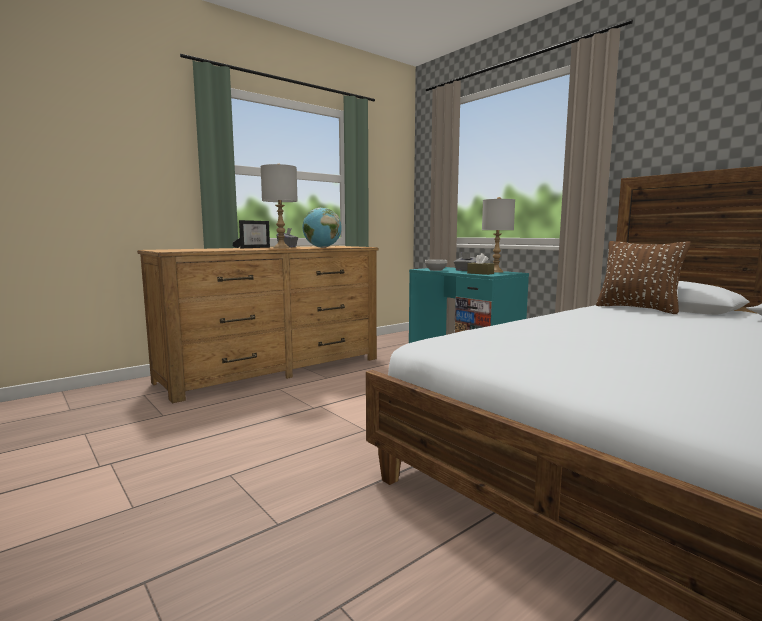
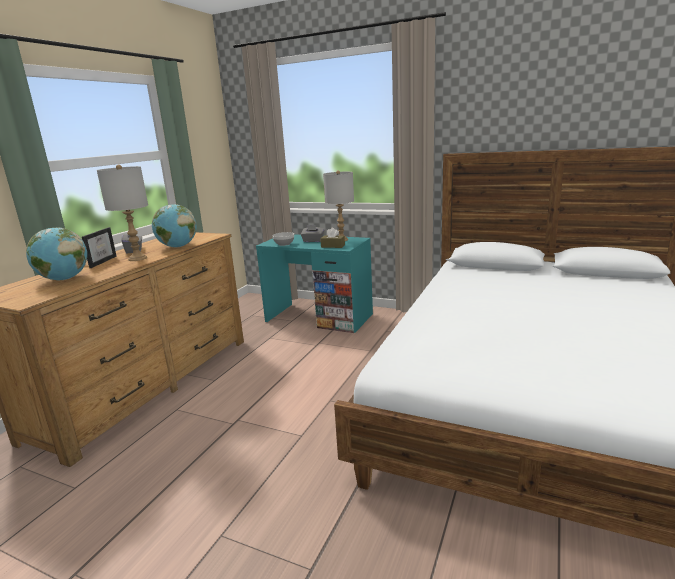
camera: 25 degrees left, 10 degrees up
(213, 249) = (64, 279): none -> globe
(637, 309) = (478, 272): brown pillow -> none

